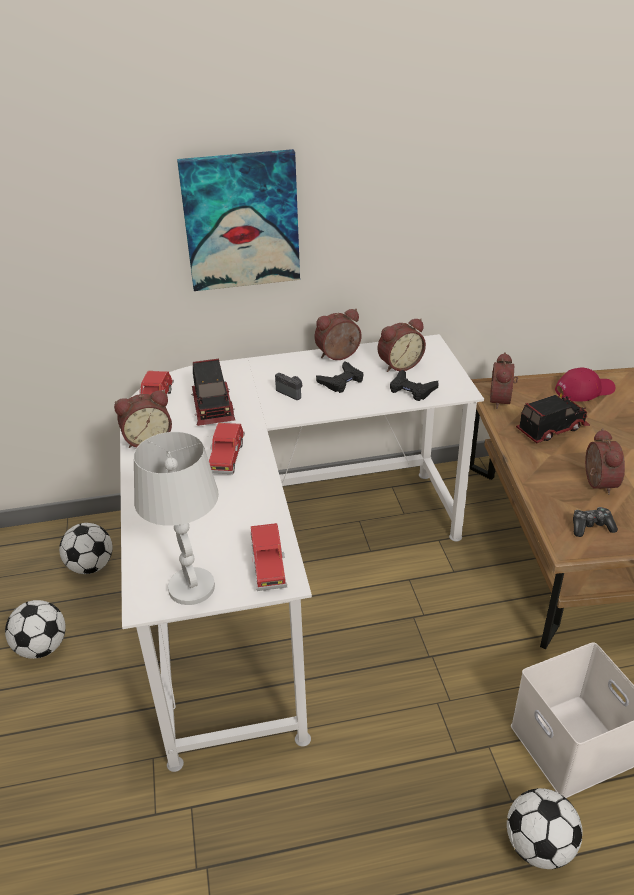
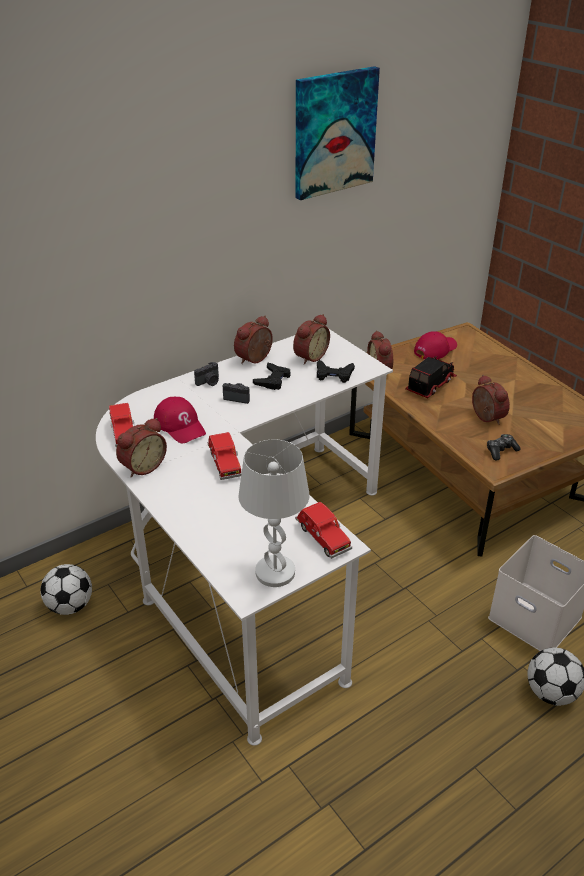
camera: 25 degrees left, 0 degrees up
(42, 647) = (70, 689): football -> none
(214, 407) = (180, 425): toy truck -> red cap
(241, 221) = (166, 254): picture -> picture (334, 133)
(274, 370) = (209, 382): none -> camera

